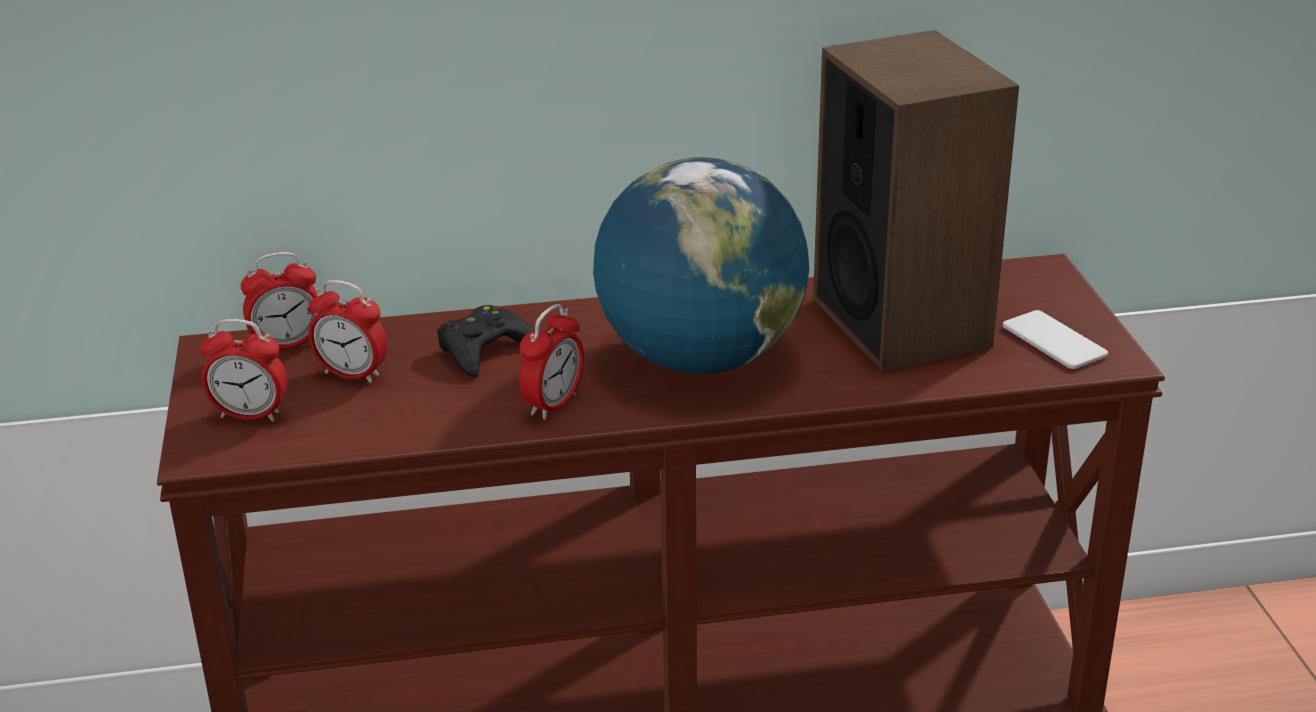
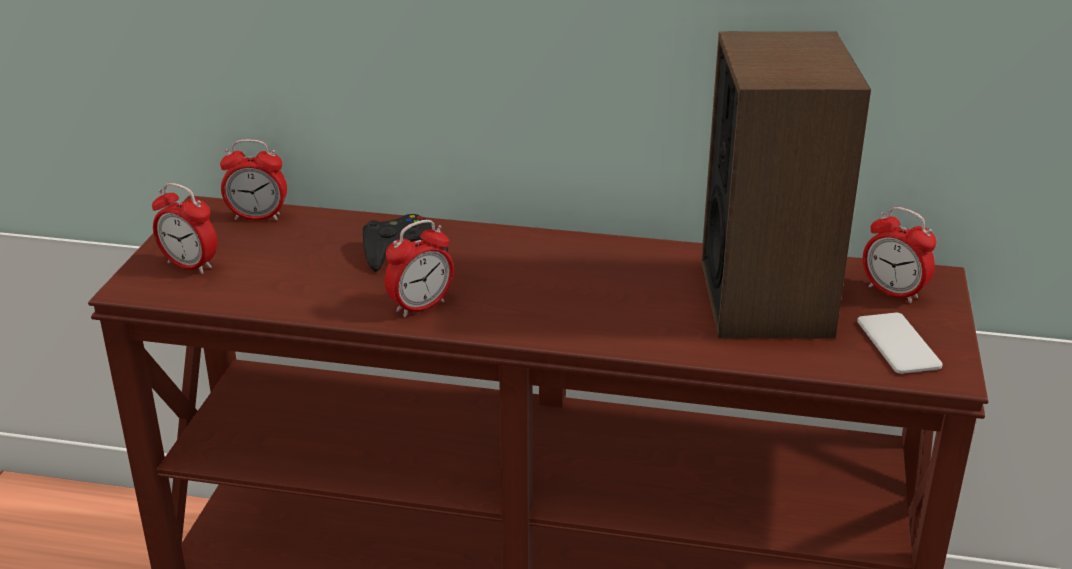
camera: 20 degrees right, 0 degrees up
(352, 374) = (286, 250): alarm clock -> alarm clock (893, 293)
(701, 359) = (567, 295): globe -> none

